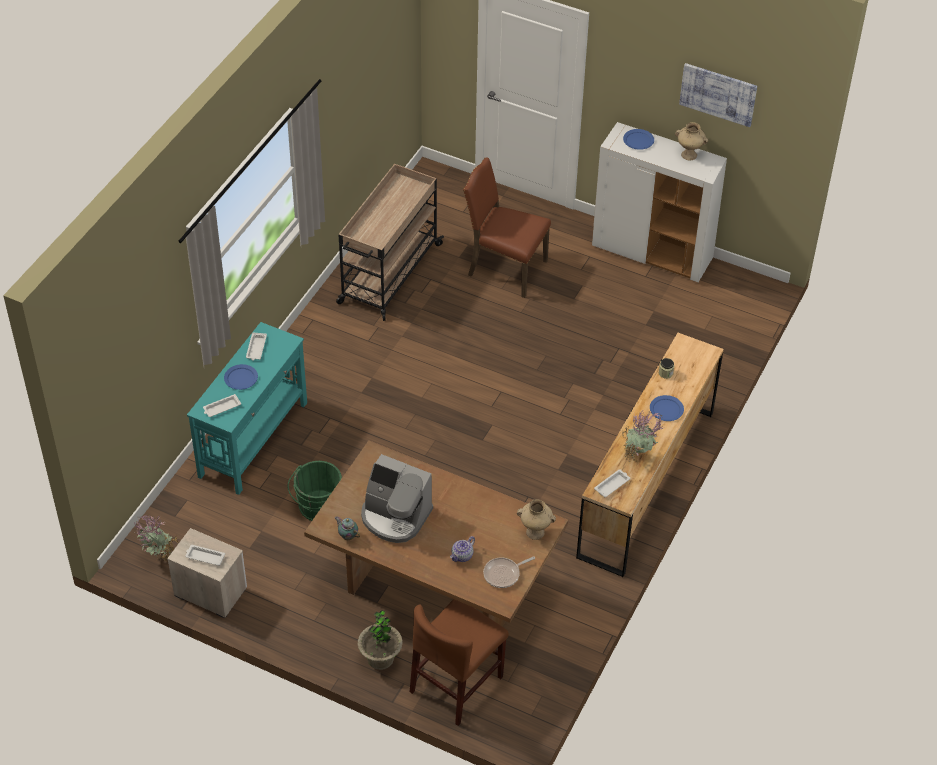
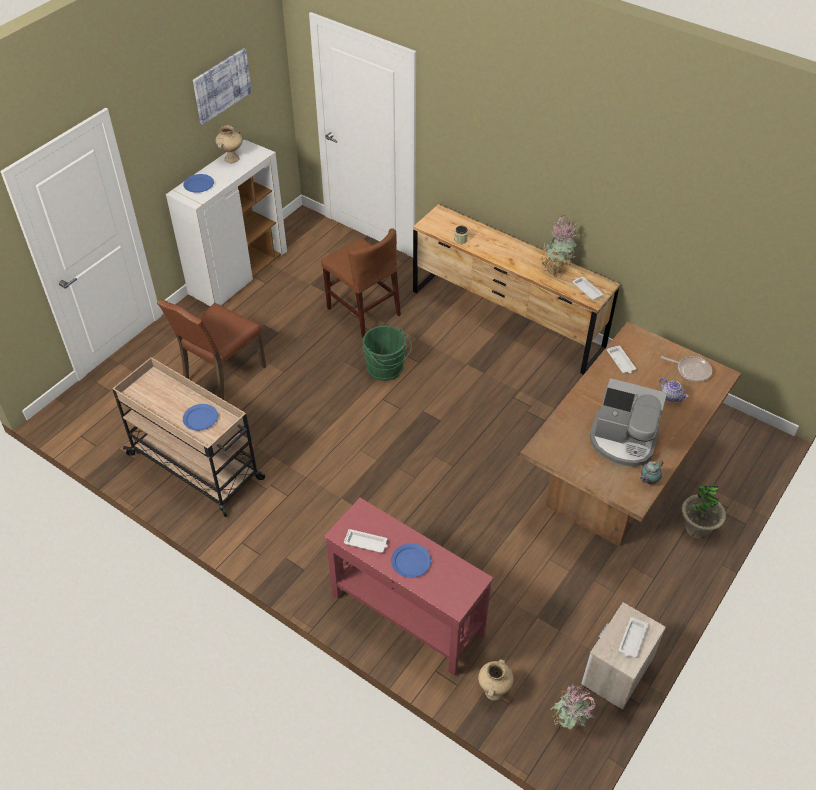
camera: 80 degrees left, 0 degrees up
(221, 408) = (454, 584): white tray -> white tray (621, 362)
(254, 439) = (407, 614): turquoise console table -> red console table
(317, 508) = (511, 562): green bucket -> green bucket (386, 369)
(395, 516) = (623, 441): coffee machine -> coffee machine turned 75 degrees clockwise
(456, 684) = (722, 474): brown chair -> brown chair (363, 311)
(503, 574) = (691, 370): frying pan -> frying pan turned 45 degrees counterclockwise
(535, 532) = (642, 343): beige vase -> beige vase (493, 690)
(666, 409) = (503, 246): blue plate -> blue plate (200, 418)

